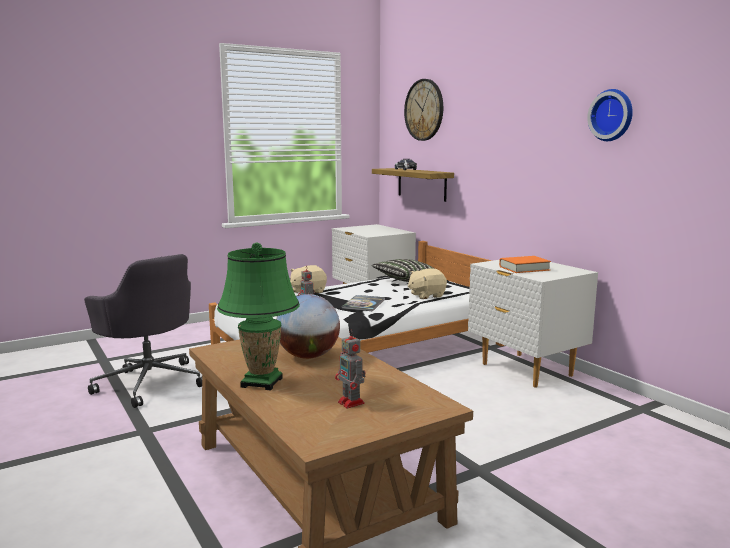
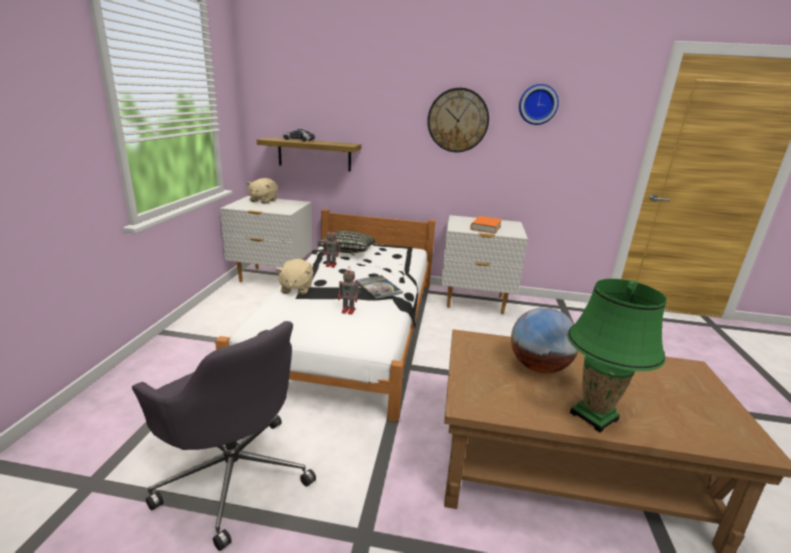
camera: 50 degrees left, 10 degrees up
(150, 382) = (235, 474): grey office chair -> grey office chair turned 45 degrees clockwise
(352, 403) = (671, 396): toy robot -> toy robot (331, 265)
(424, 110) = (315, 78): wall clock -> wall clock (458, 120)
(426, 295) = (394, 263): beige plush toy -> beige plush toy (263, 200)

